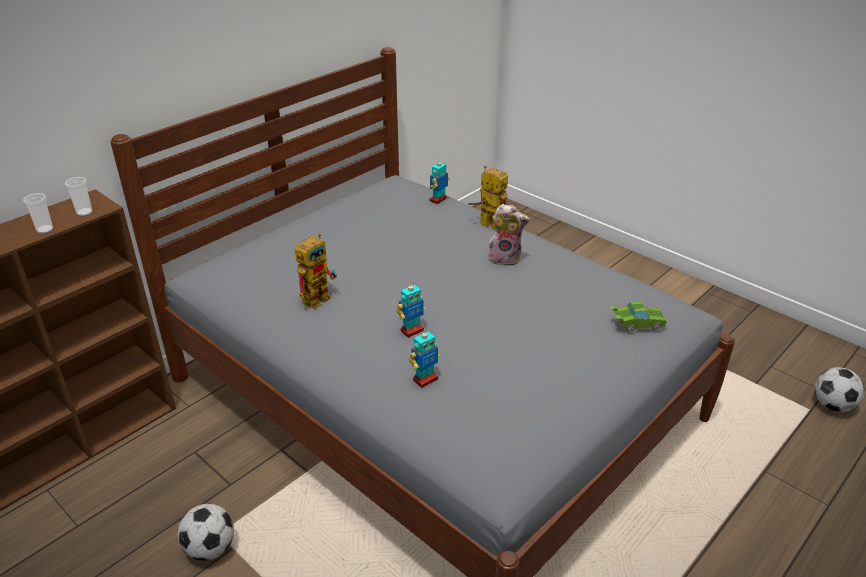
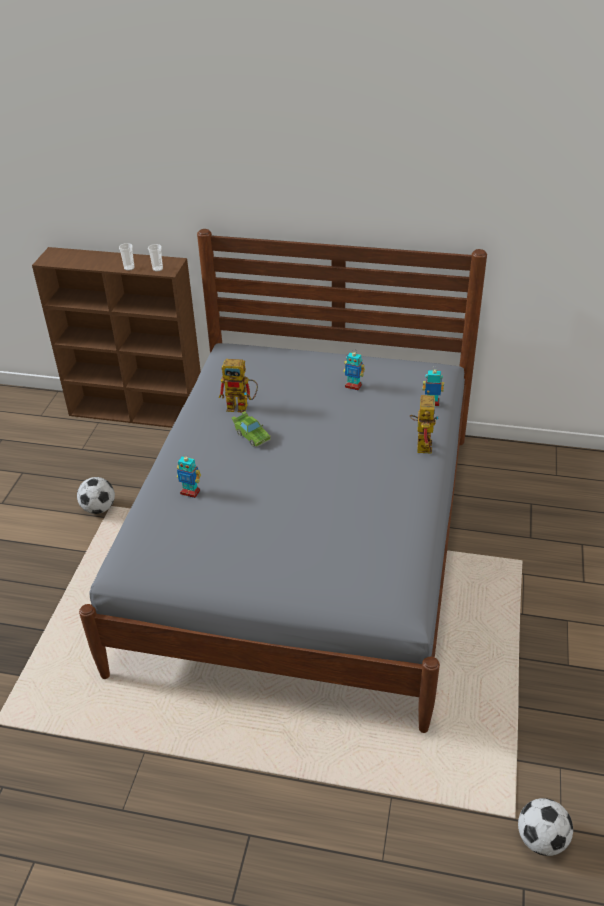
camera: 60 degrees right, 5 degrees up
(412, 330) = (238, 463): toy robot -> toy robot (353, 386)
(505, 258) = (376, 472): plush toy -> none
(636, 324) = (349, 579): green toy car -> green toy car (251, 435)

